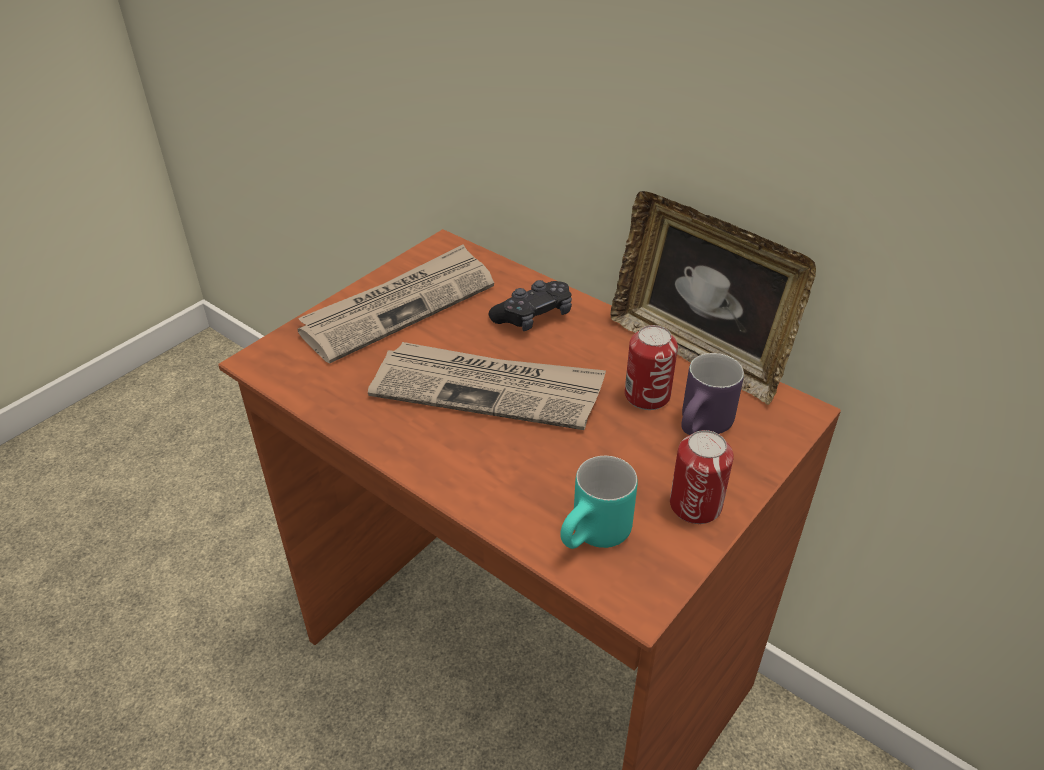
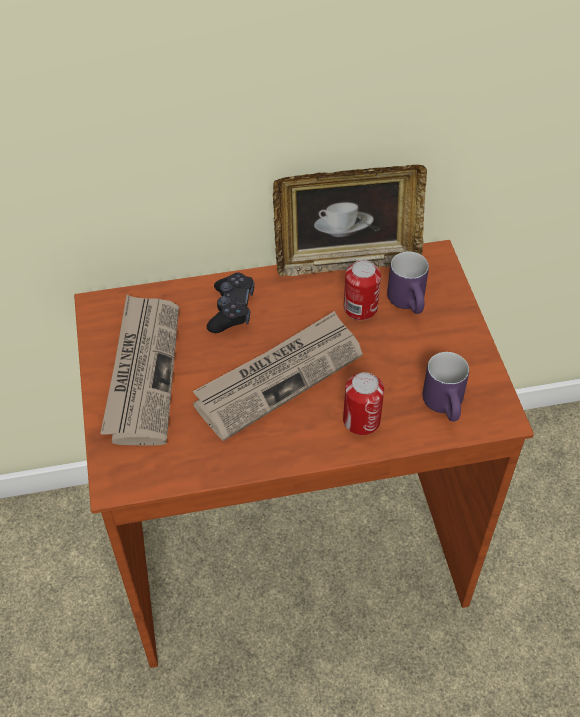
camera: 50 degrees left, 10 degrees up
(596, 539) = (447, 407): turquoise mug -> purple mug
(695, 505) = (461, 349): can -> can (361, 420)

